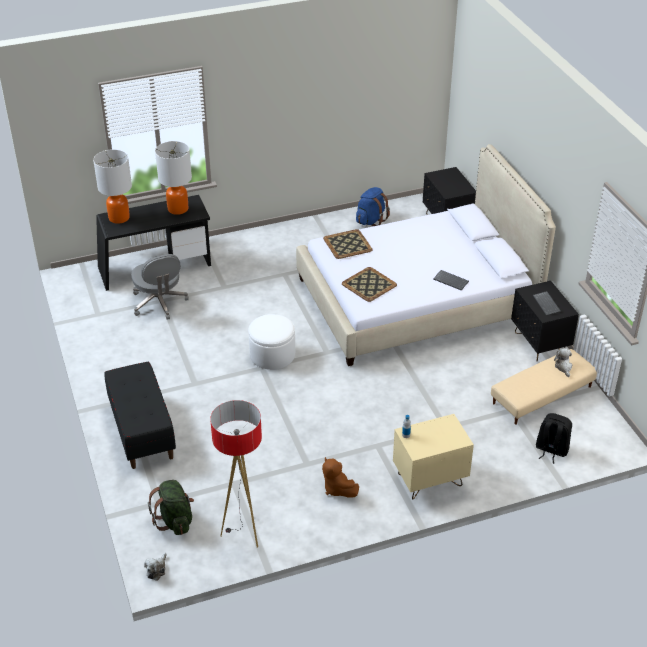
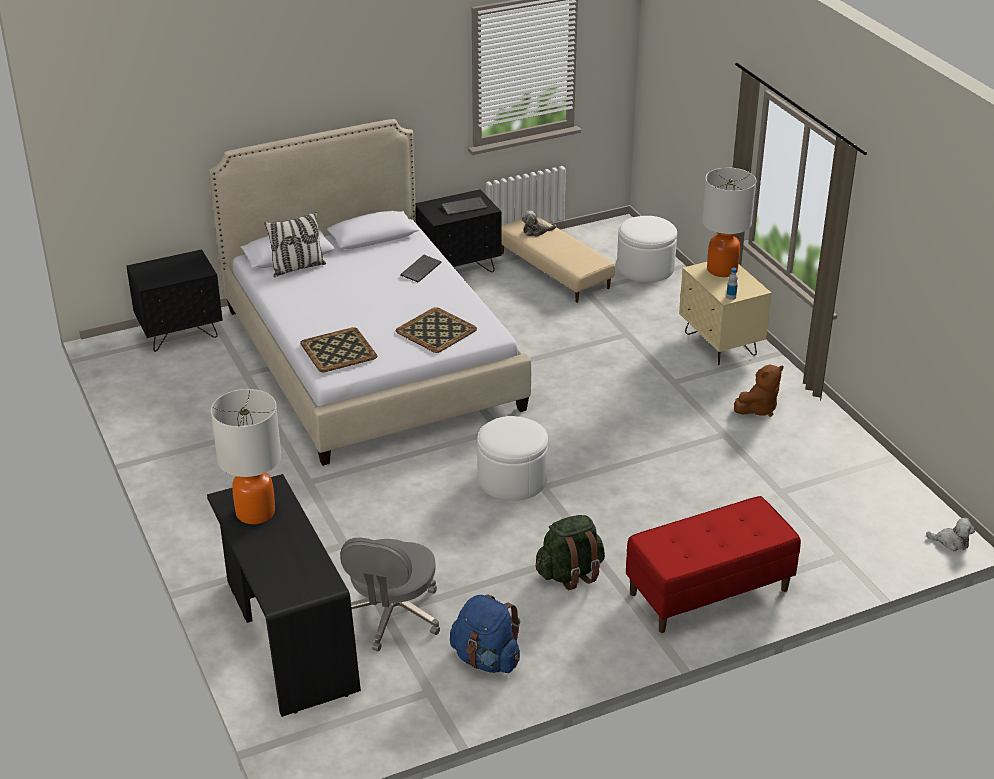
camera: 95 degrees left, 5 degrees down
(119, 218) = (282, 583): table lamp -> table lamp (722, 270)
(141, 431) = (708, 592): black bench -> red bench
(159, 303) = (392, 616): grey office chair -> grey office chair turned 135 degrees clockwise
(175, 520) = (865, 536): green backpack -> green backpack (570, 573)
(243, 533) = (860, 476): floor lamp -> none
(371, 220) = (162, 403): blue backpack -> blue backpack (486, 659)
(453, 229) = (297, 268): none -> pillow
(551, 450) = (645, 268): black backpack -> white ottoman

